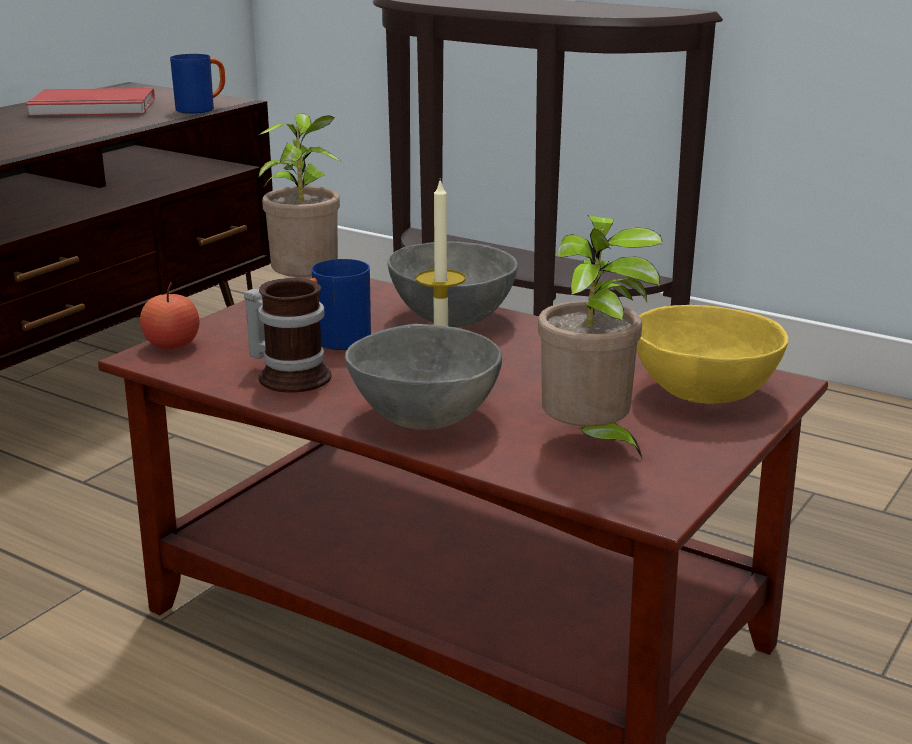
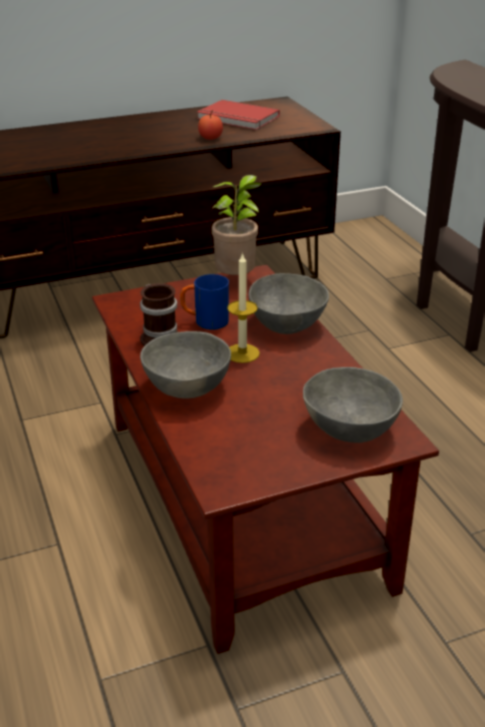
camera: 35 degrees right, 10 degrees up
(172, 345) = (132, 297): apple -> apple (210, 138)
(202, 109) = (293, 131): blue mug -> none
(589, 444) = (242, 438): potted plant -> none
(700, 393) = (348, 428): yellow bowl -> grey bowl

